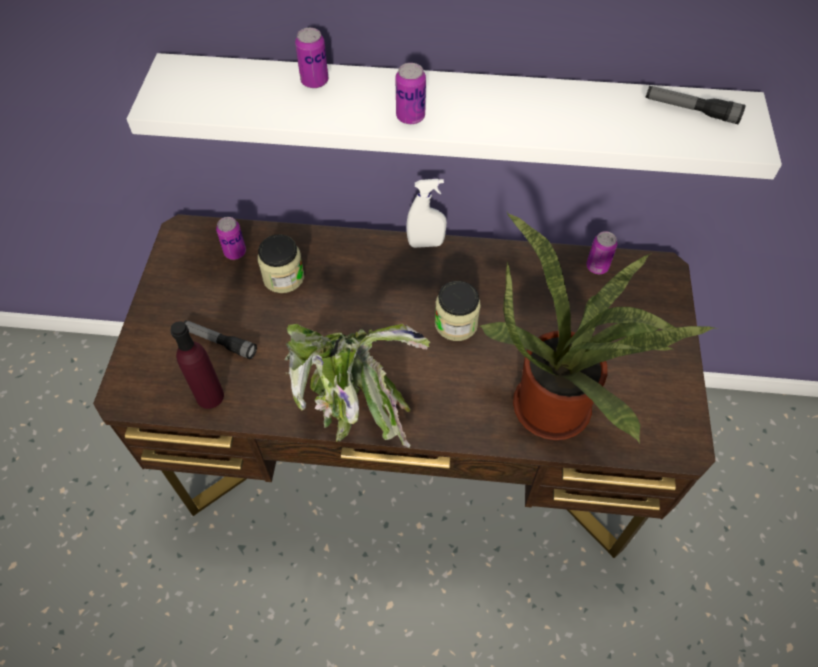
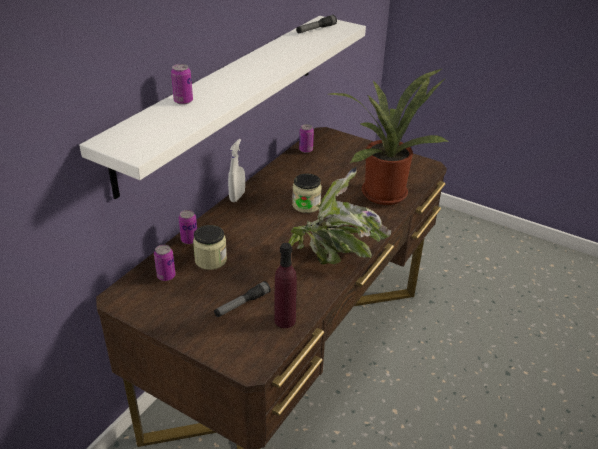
camera: 65 degrees left, 20 degrees down
(410, 117) = (247, 84): can -> can (189, 240)

